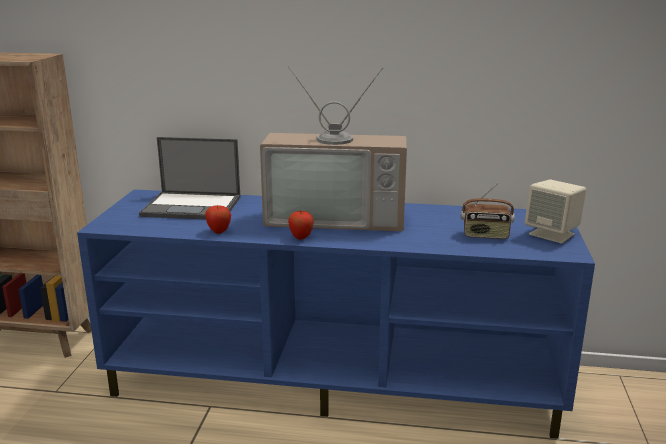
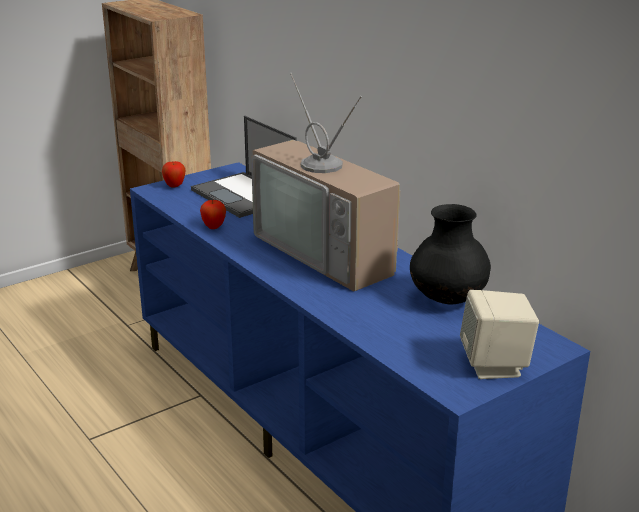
camera: 45 degrees right, 5 degrees up
(301, 238) = (258, 260): apple -> apple (174, 186)
(458, 215) = (448, 299): none -> black vase
(485, 235) = (420, 332): radio -> none

